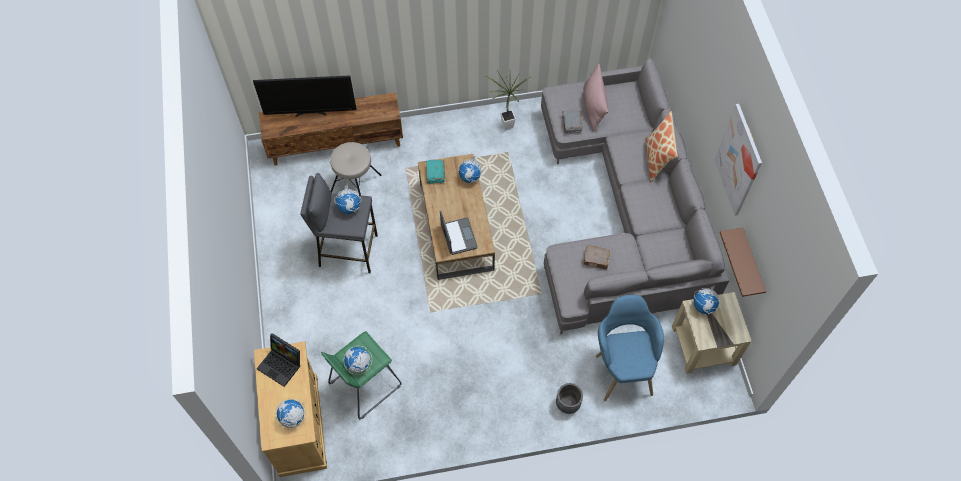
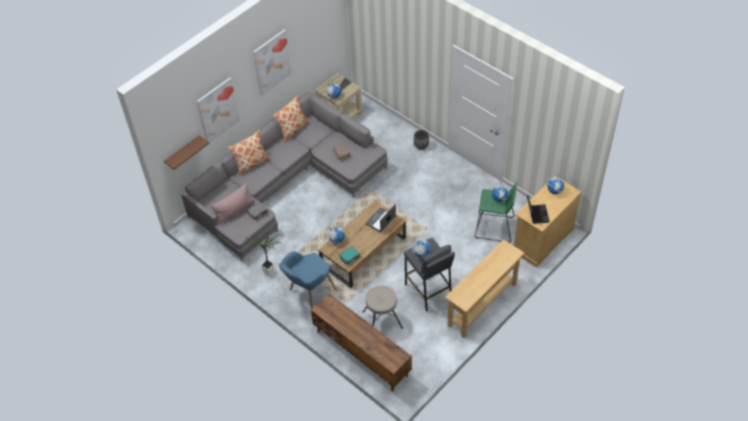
camera: 125 degrees left, 10 degrees down
(281, 289) = (482, 305): none -> beige console table
(311, 113) = (367, 343): television -> none
(622, 367) = (381, 137): blue armchair -> blue armchair (308, 293)
(684, 234) = (292, 129): none -> pillow
(699, 74) = (217, 110): none -> picture
(751, 265) = (311, 62): brown shelf -> brown shelf (183, 153)

